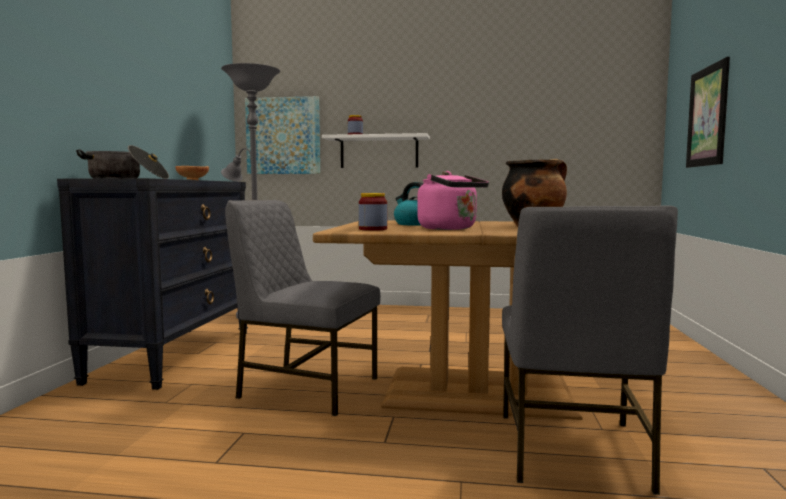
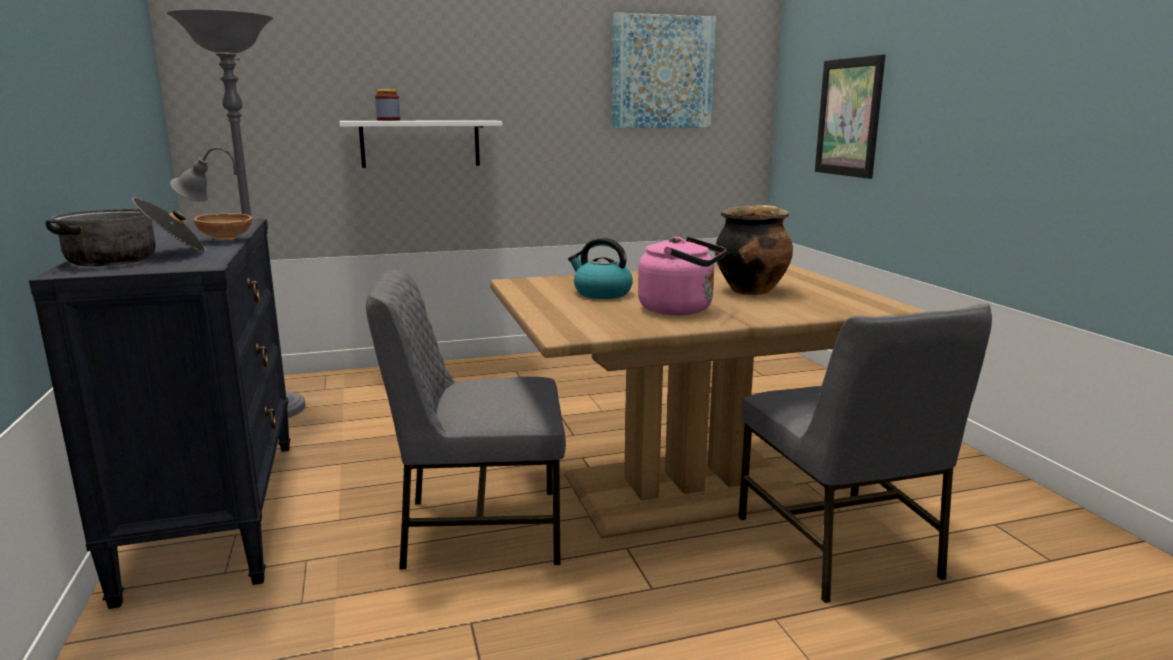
camera: 25 degrees left, 10 degrees up
(283, 136) = (258, 117): picture -> picture (662, 72)
(373, 229) = (595, 322): jar -> none

